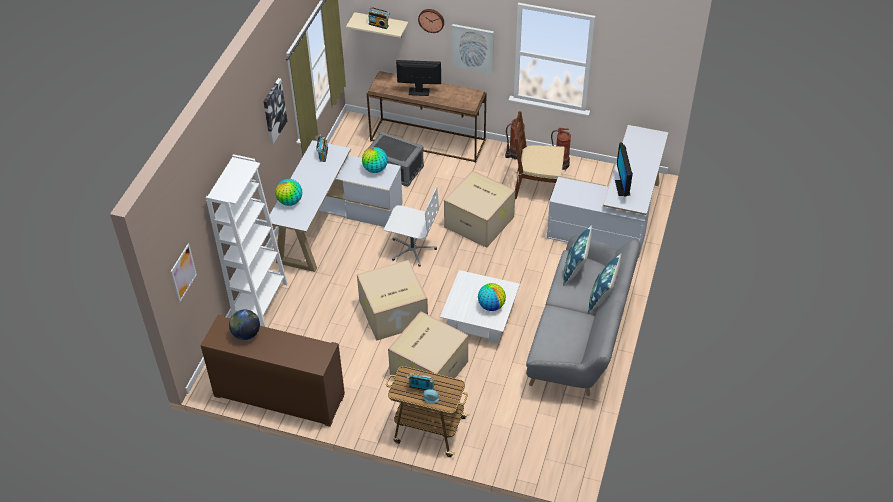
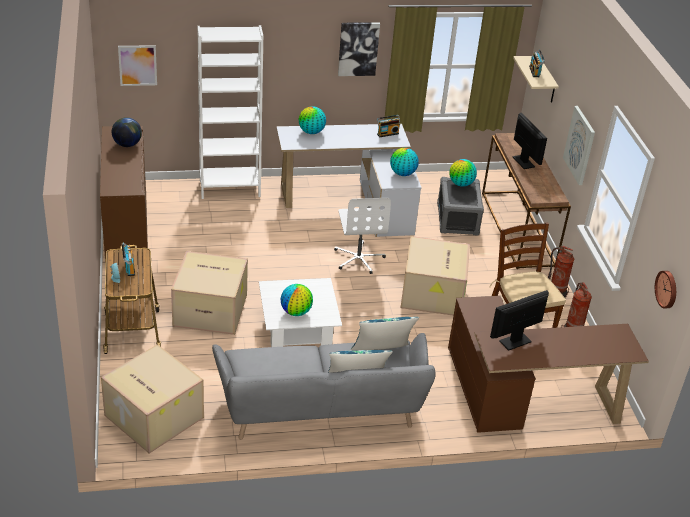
camera: 60 degrees right, 10 degrees down
(382, 144) = (461, 184): none -> globe
(392, 314) = (265, 268): cardboard box -> cardboard box (152, 416)
(431, 20) = (569, 93): wall clock -> wall clock (667, 289)
(614, 219) = (524, 397): white desk -> brown desk

